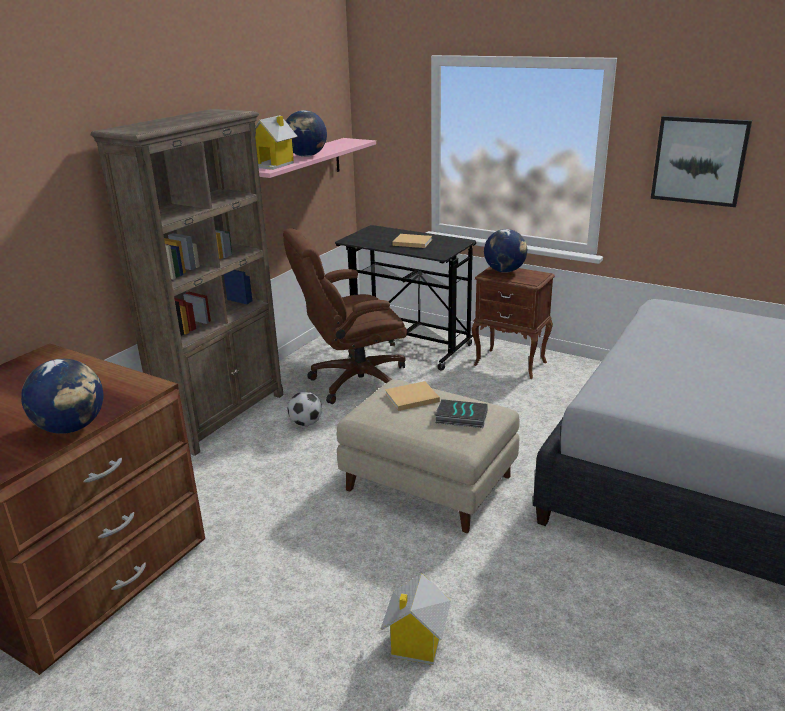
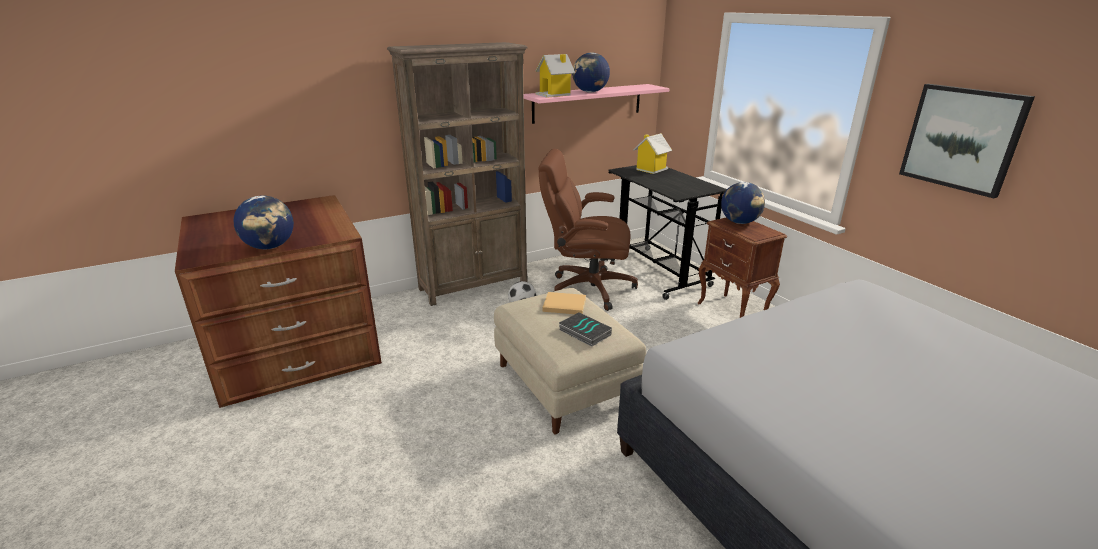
camera: 30 degrees right, 0 degrees up
(411, 242) = (668, 181): beige book -> none
(416, 643) = (433, 500): toy house -> toy house (651, 169)

